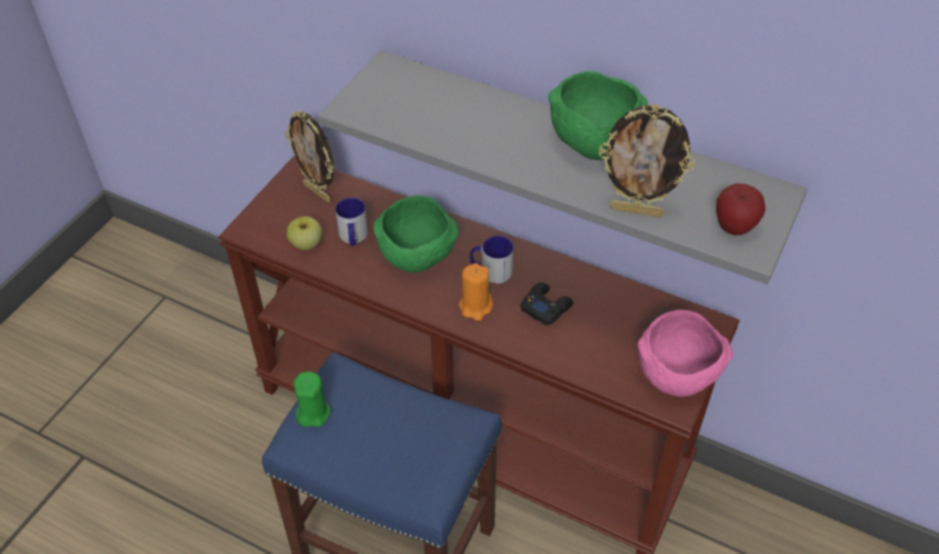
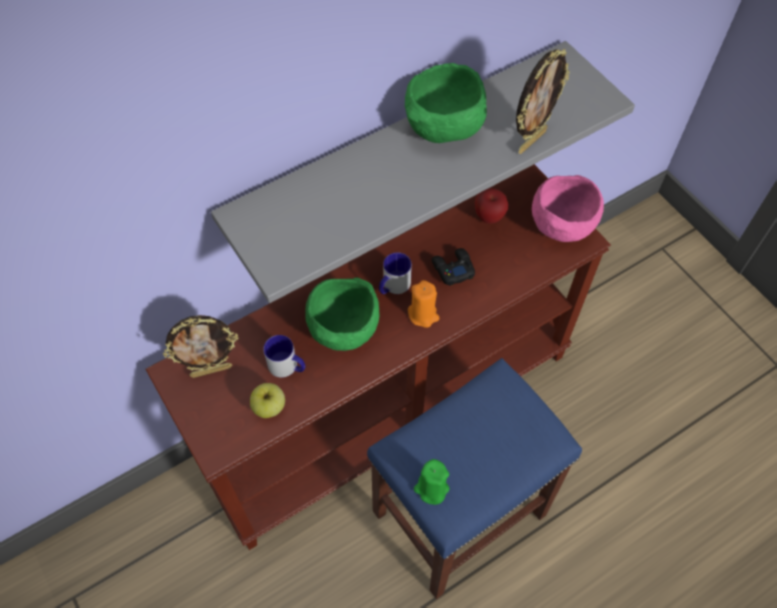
camera: 60 degrees left, 10 degrees up
(734, 227) = (581, 98): apple -> apple (489, 217)

